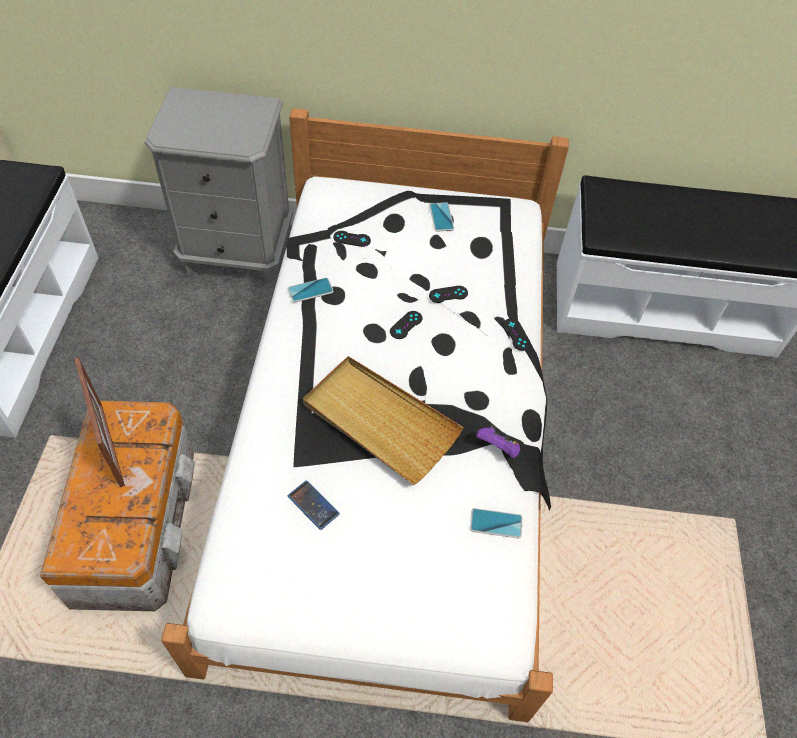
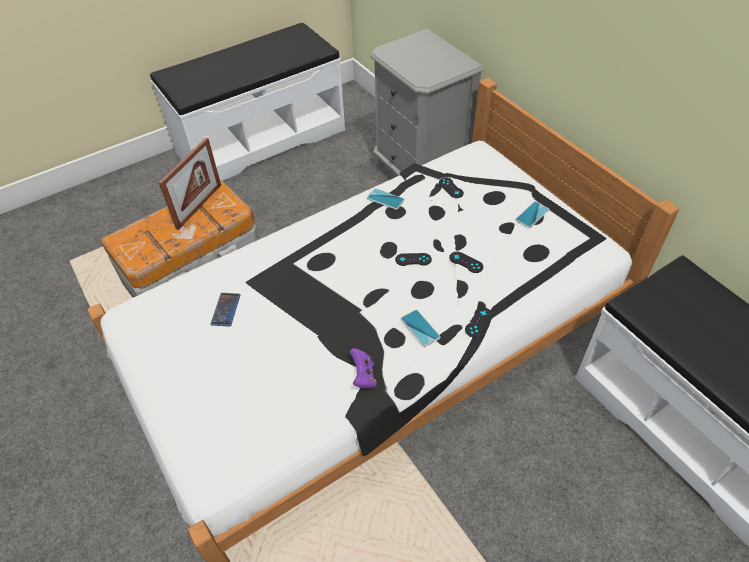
camera: 55 degrees right, 5 degrees down
(379, 421) = (319, 298): beige tray -> none
(496, 523) = (300, 417): phone -> phone (420, 328)

